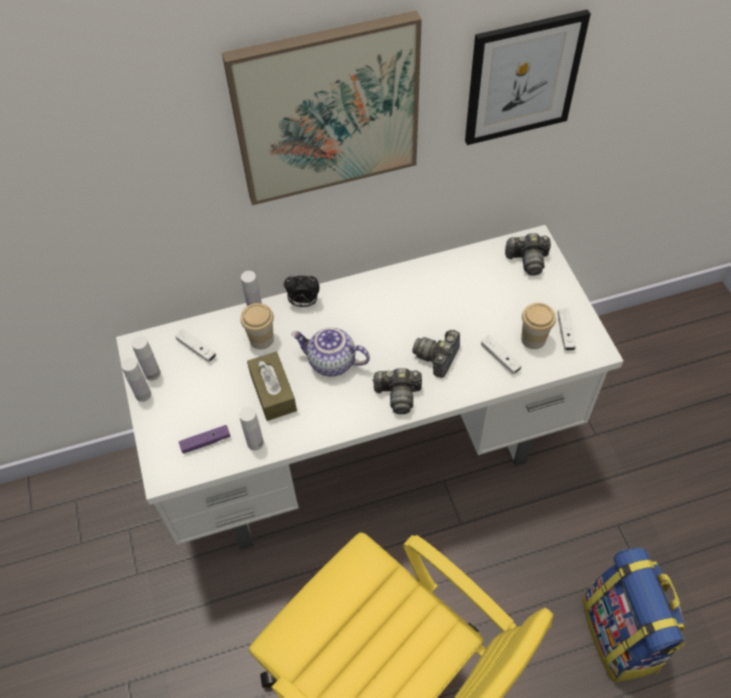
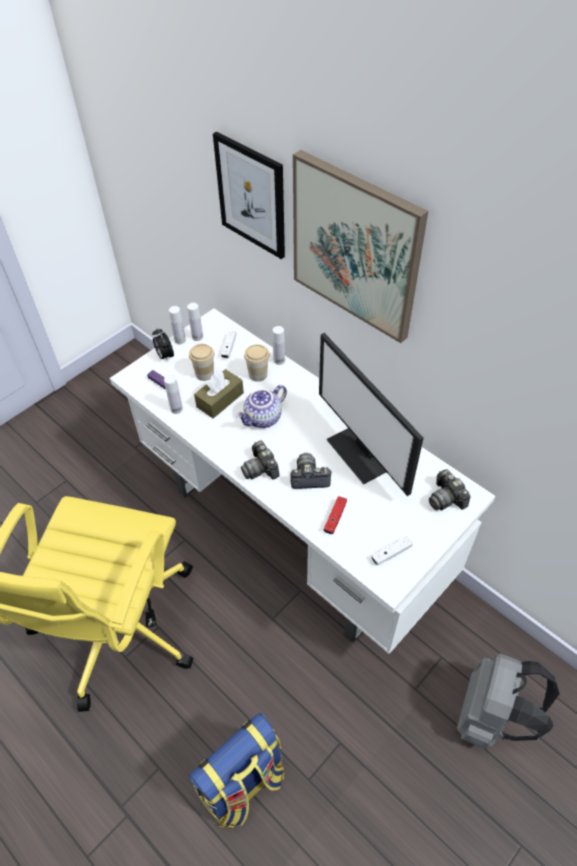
camera: 60 degrees right, 5 degrees down
(303, 302) = (303, 382): alarm clock -> alarm clock (165, 356)
(331, 363) = (263, 419): teapot -> teapot turned 120 degrees counterclockwise
(434, 297) = (362, 453): none -> monitor
(500, 358) = (335, 518): white game controller -> red game controller
(523, 78) = (503, 340): picture -> picture (251, 196)
(533, 339) = (369, 533): cup -> cup (204, 374)
(648, 391) = (490, 717): none -> grey backpack

